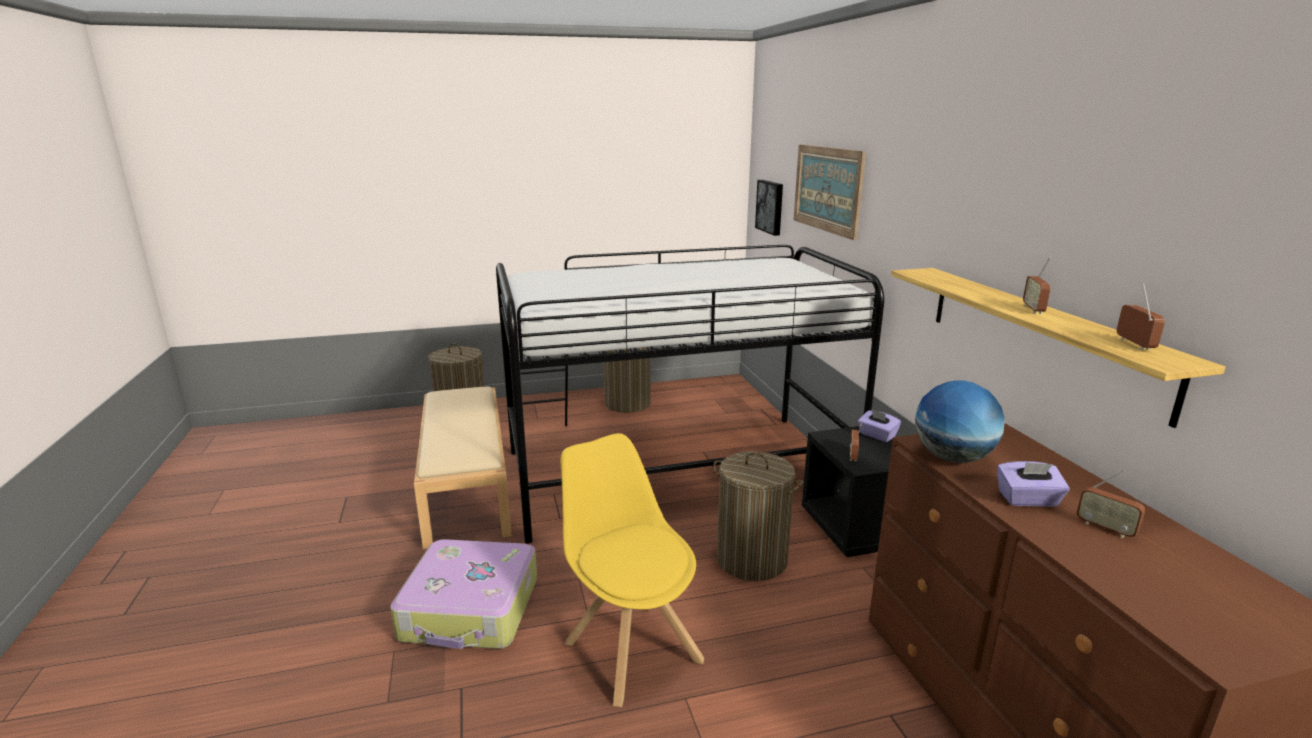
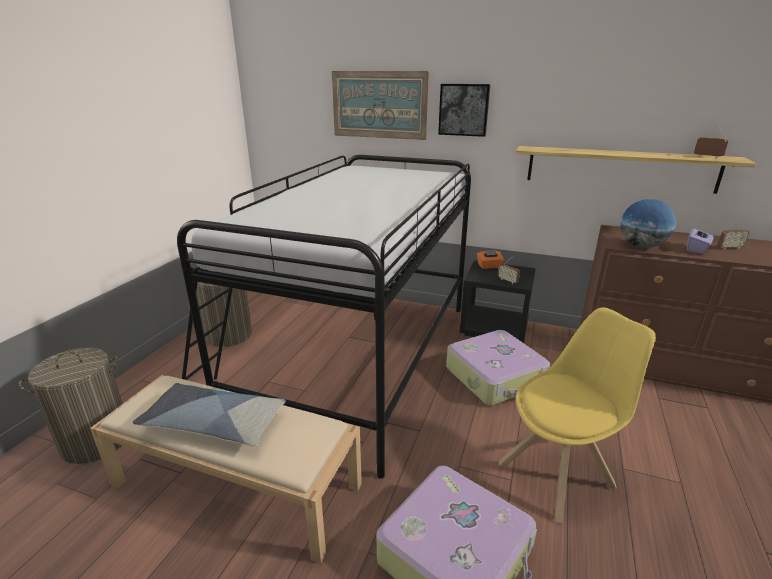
camera: 55 degrees left, 5 degrees up
(452, 420) = (214, 423): none -> pillow
(629, 647) = (559, 472): yellow chair -> yellow chair turned 150 degrees clockwise
(752, 559) = (496, 377): laundry basket -> suitcase
(771, 207) = (291, 129): picture -> picture (464, 109)
(877, 436) = (489, 266): purple tissue box -> orange tissue box
(1033, 310) = (633, 153): radio -> none

